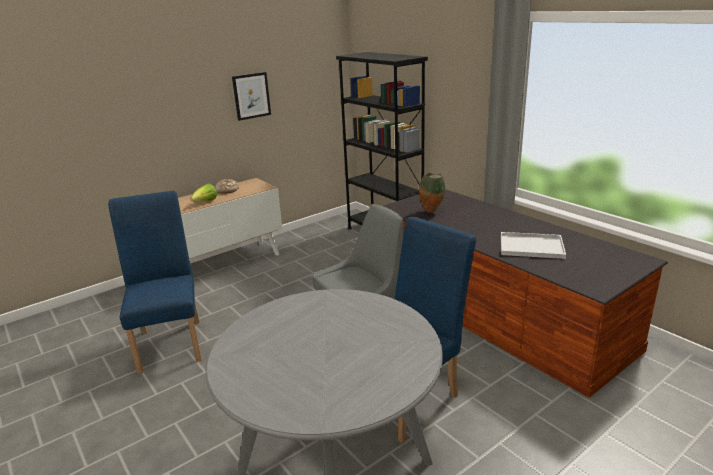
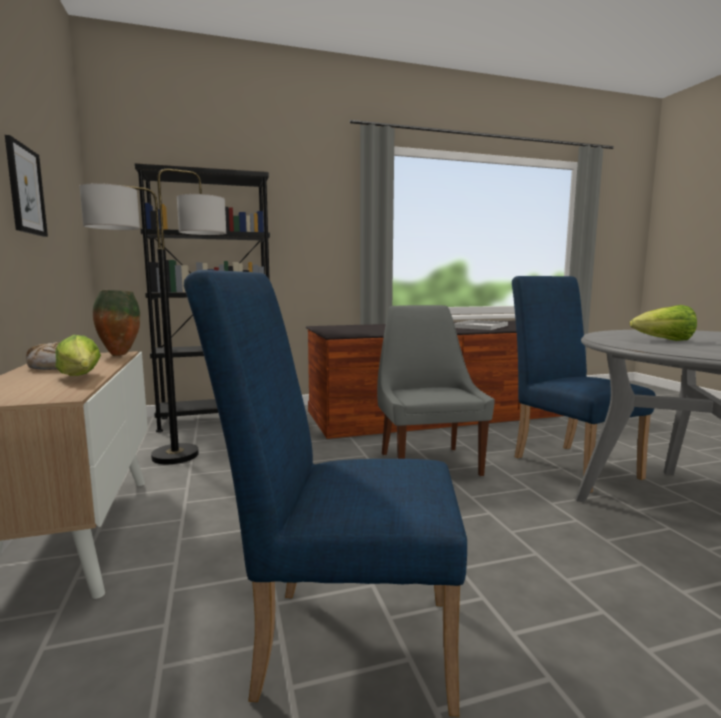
camera: 70 degrees left, 15 degrees down
(316, 247) = (175, 455): none -> floor lamp
(320, 320) = (664, 340): none -> lettuce
(431, 211) = (369, 330): vase -> vase (119, 355)

